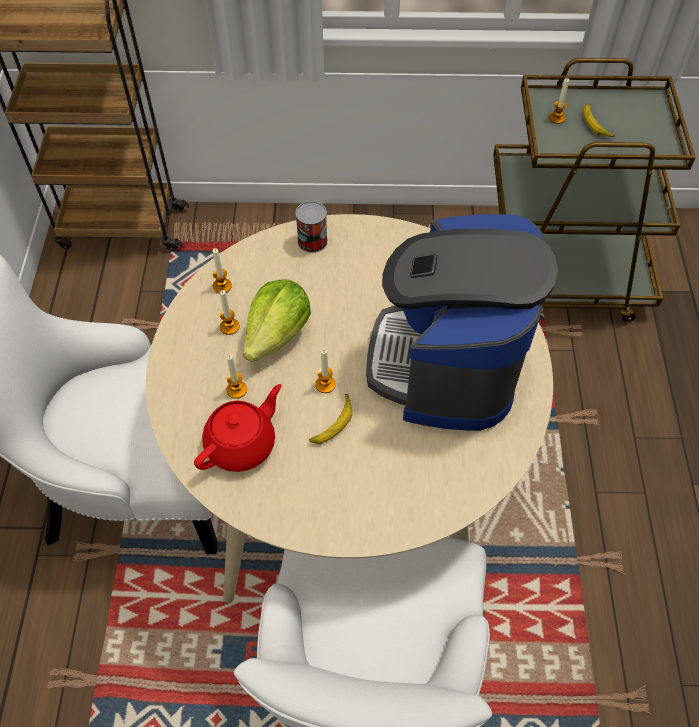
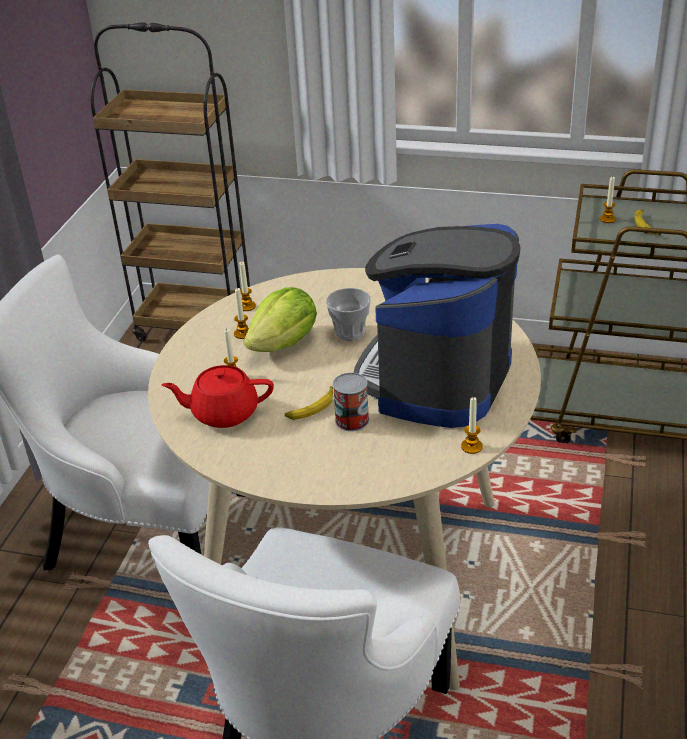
camera: 15 degrees right, 20 degrees down
(242, 444) = (223, 413): red teapot -> red teapot turned 150 degrees counterclockwise
(312, 241) = (340, 284): can -> can (352, 420)
(325, 384) = (315, 381): candle -> candle (471, 446)
(342, 310) = (350, 332): none -> cup

